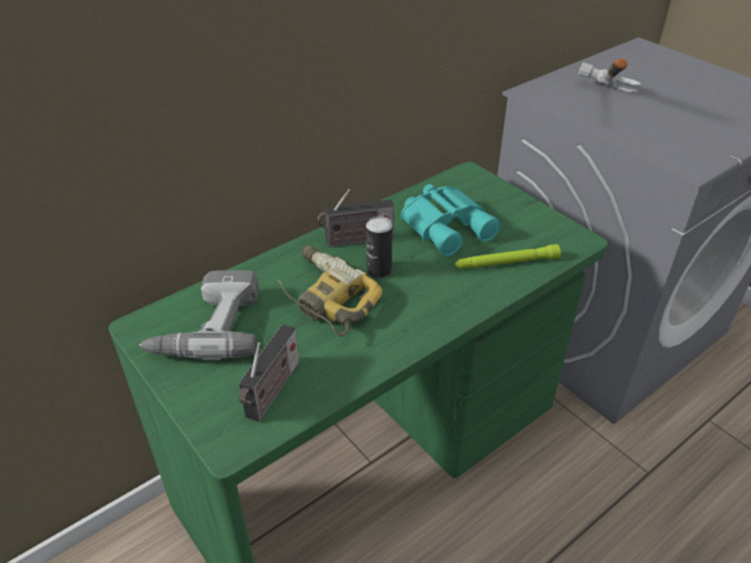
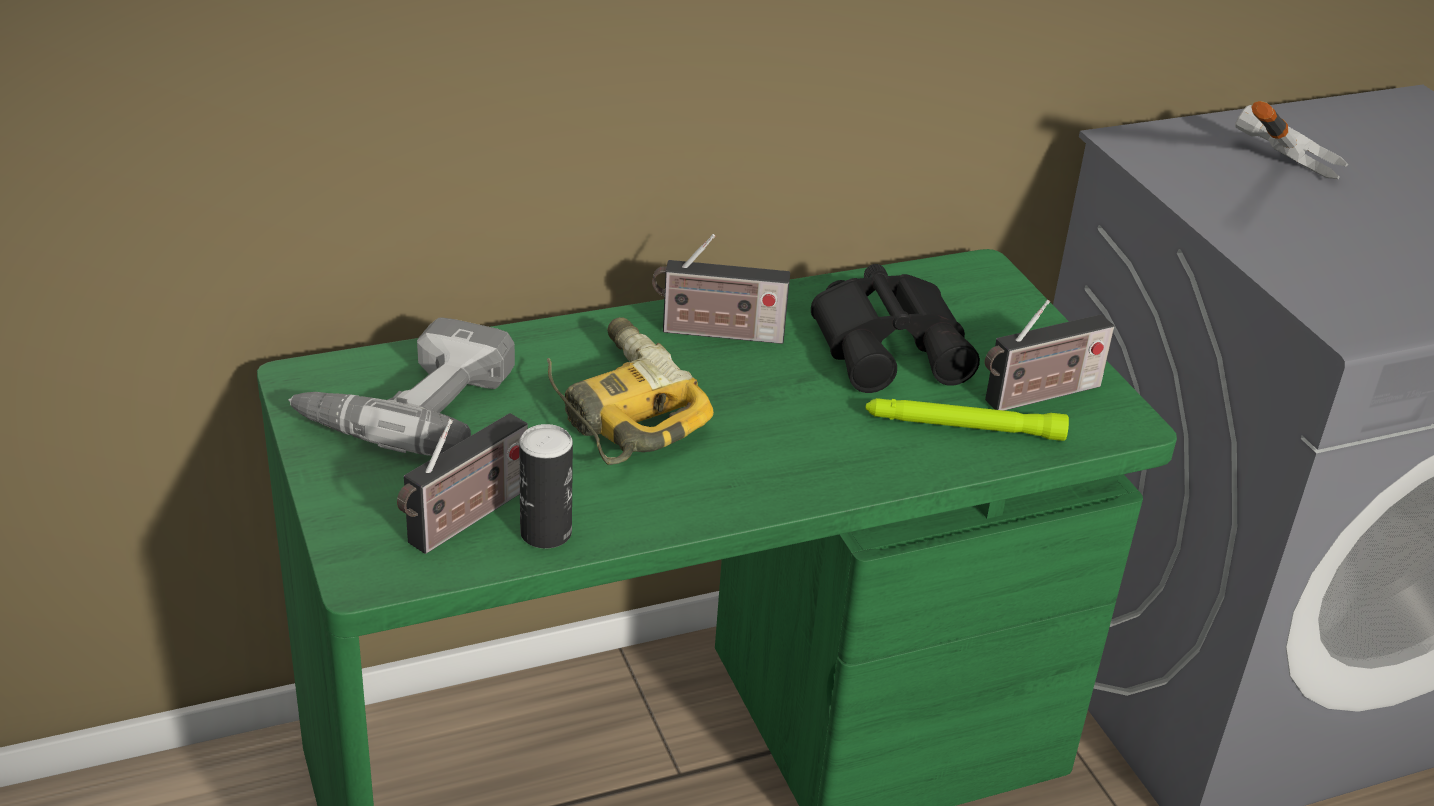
camera: 15 degrees right, 5 degrees down
(379, 270) = (731, 387): can -> can (546, 533)
(447, 225) = (892, 345): turquoise binoculars -> black binoculars
(532, 236) = (1038, 396): none -> radio

